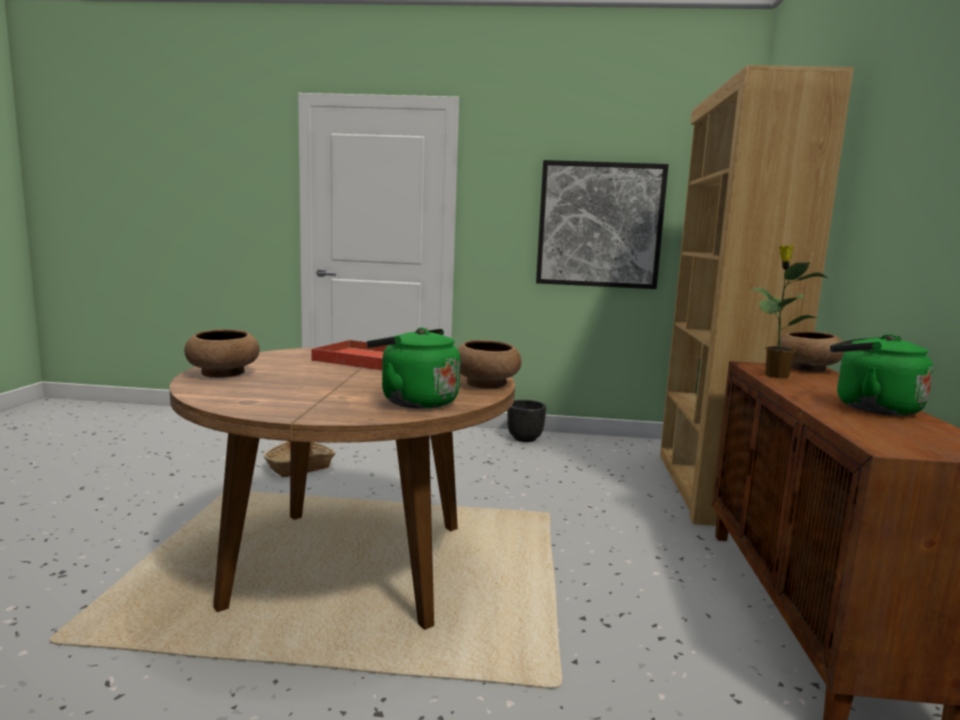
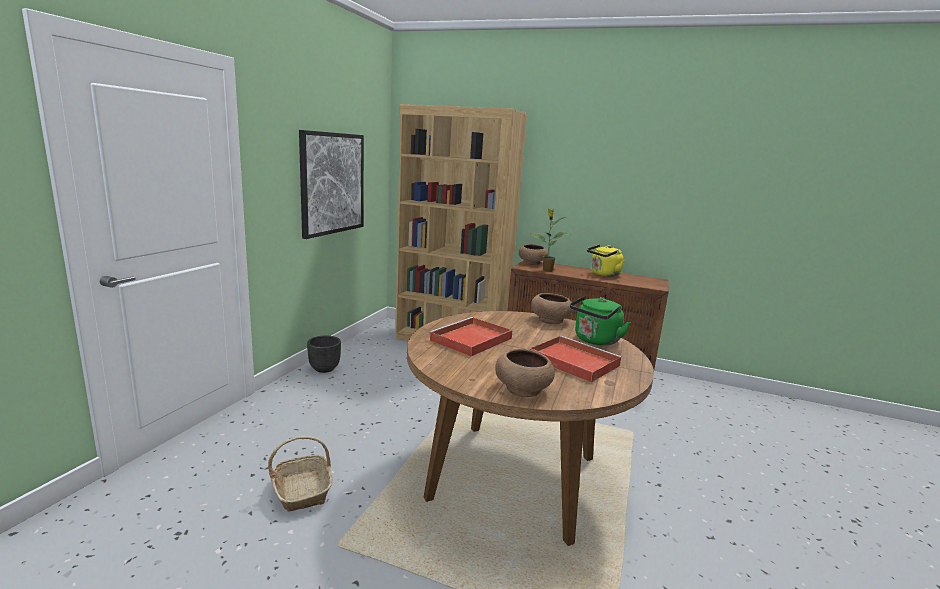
camera: 75 degrees left, 5 degrees up
(318, 389) = (572, 361): none -> red tray
(870, 407) = (603, 274): green kettle -> yellow kettle

